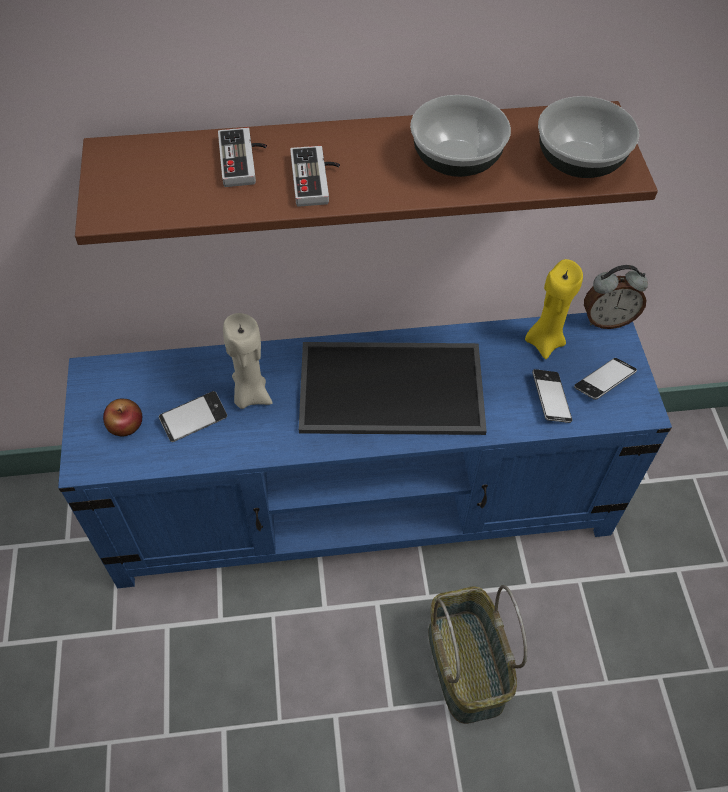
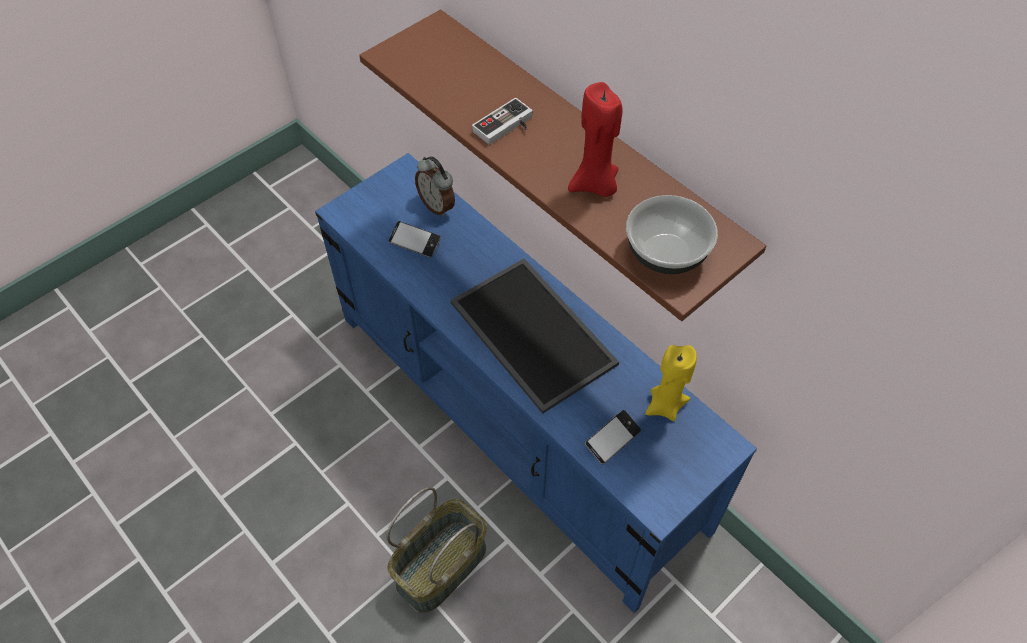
camera: 55 degrees right, 0 degrees up
(126, 425) = (382, 212): apple -> none
(245, 160) = (490, 85): game controller -> none
(250, 394) = (459, 258): beige candle -> none
(455, 161) = (595, 185): bowl -> red candle
(604, 381) = (662, 468): phone -> none
(607, 320) = (729, 438): alarm clock -> alarm clock (437, 205)

